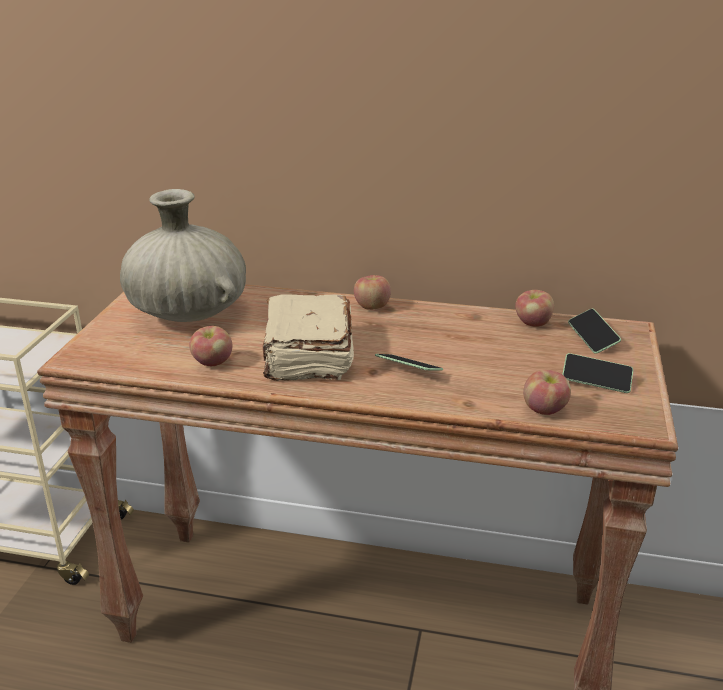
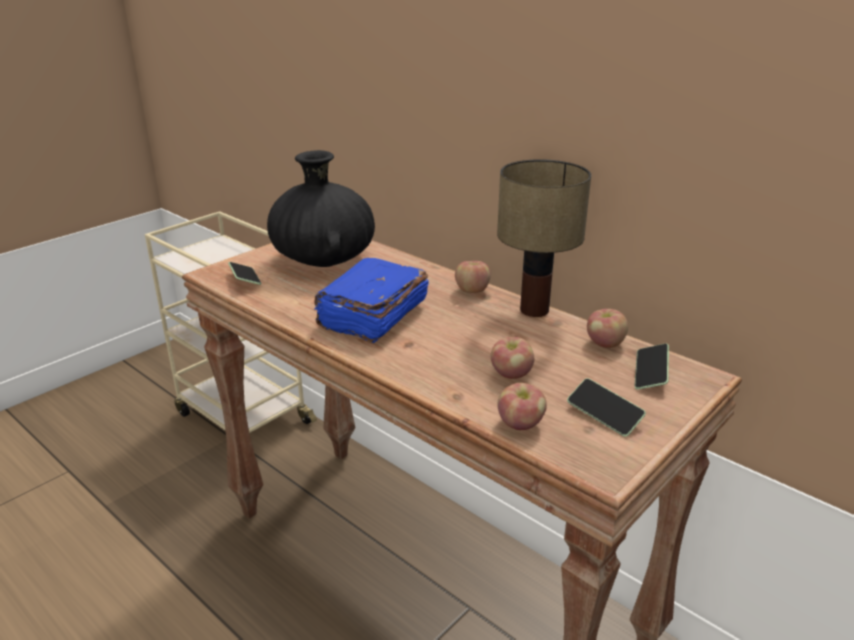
camera: 30 degrees right, 0 degrees up
(188, 313) = (323, 260): beige vase -> black vase
(212, 362) = (297, 302): apple -> apple (511, 374)
(307, 355) = (372, 316): beige book -> blue book
(408, 370) = (438, 352): phone -> phone (245, 280)
(445, 309) = (534, 309): none -> table lamp

